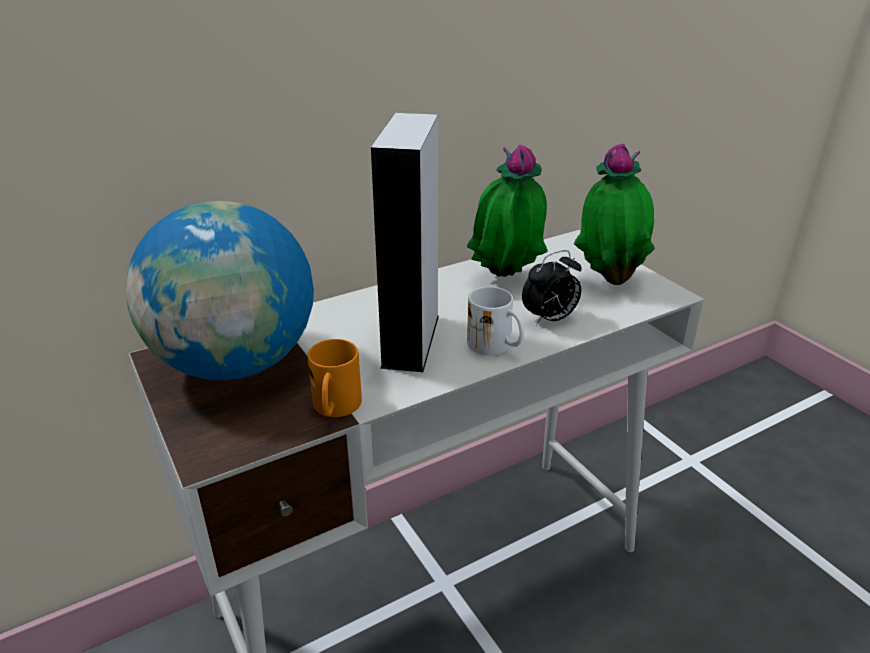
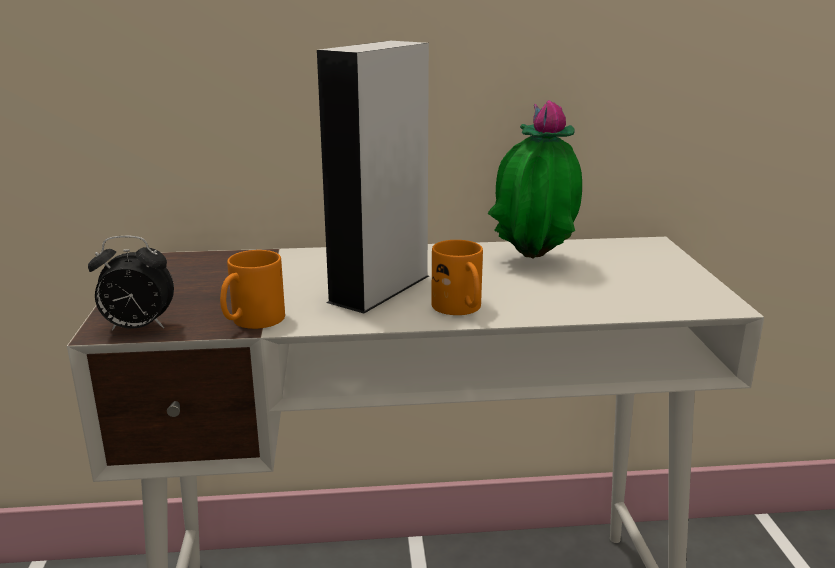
camera: 25 degrees right, 10 degrees down
(237, 364) = (206, 275): globe -> none
(496, 346) = (461, 309): white mug -> orange mug
(549, 319) = (545, 299): alarm clock -> alarm clock (137, 328)
(609, 279) = (656, 280): potted plant -> none

